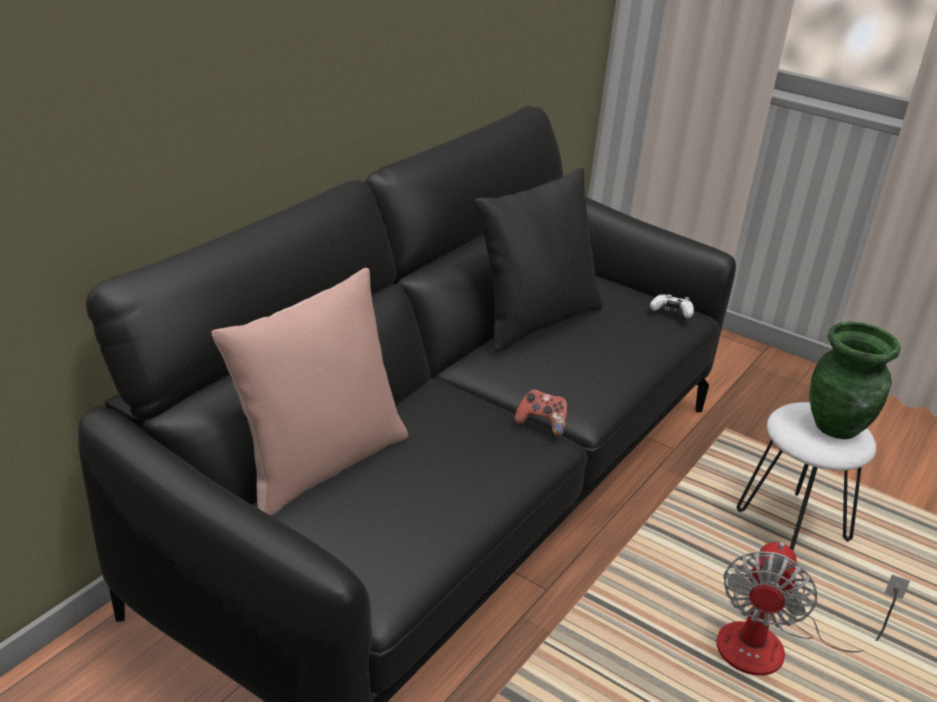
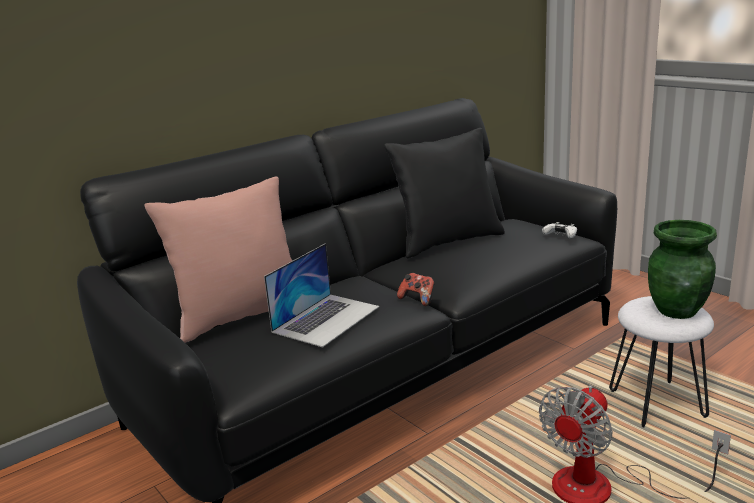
camera: 20 degrees right, 10 degrees down
(445, 467) = (326, 319): none -> laptop

